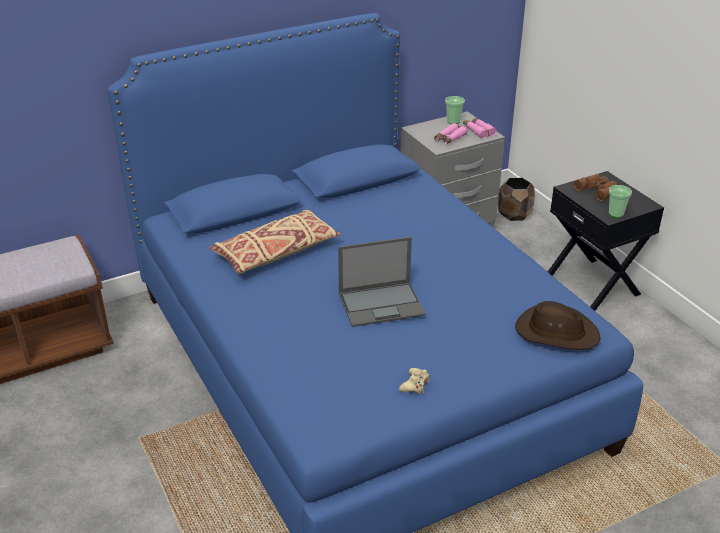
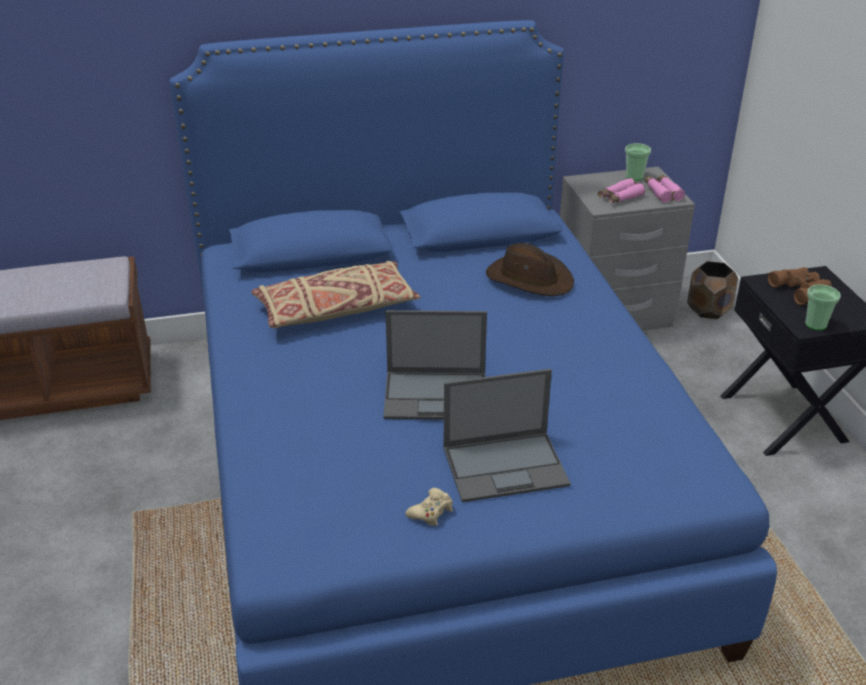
camera: 15 degrees right, 0 degrees up
(452, 345) = (506, 466): none -> laptop
(556, 332) = (659, 474): brown hat -> brown hat (529, 279)

